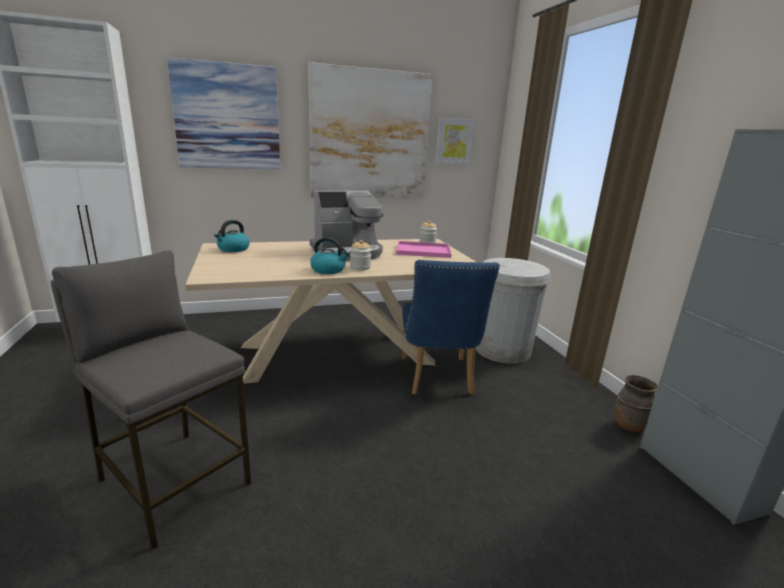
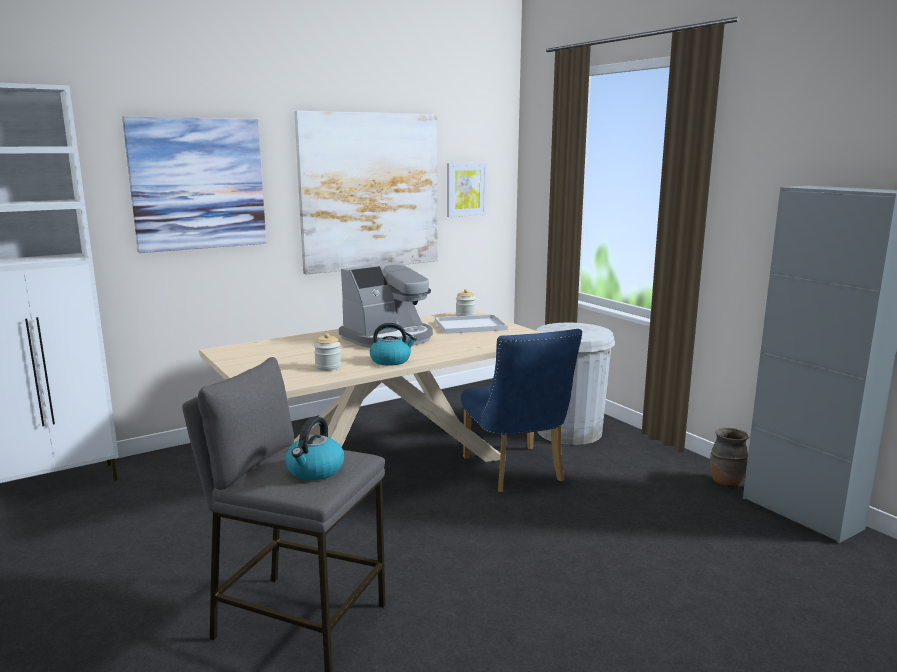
camera: 15 degrees left, 5 degrees down
(233, 249) = (249, 352): kettle -> kettle (315, 470)
(360, 267) = (422, 353): jar -> jar (328, 367)
(424, 250) = (471, 325): pink tray -> white tray

